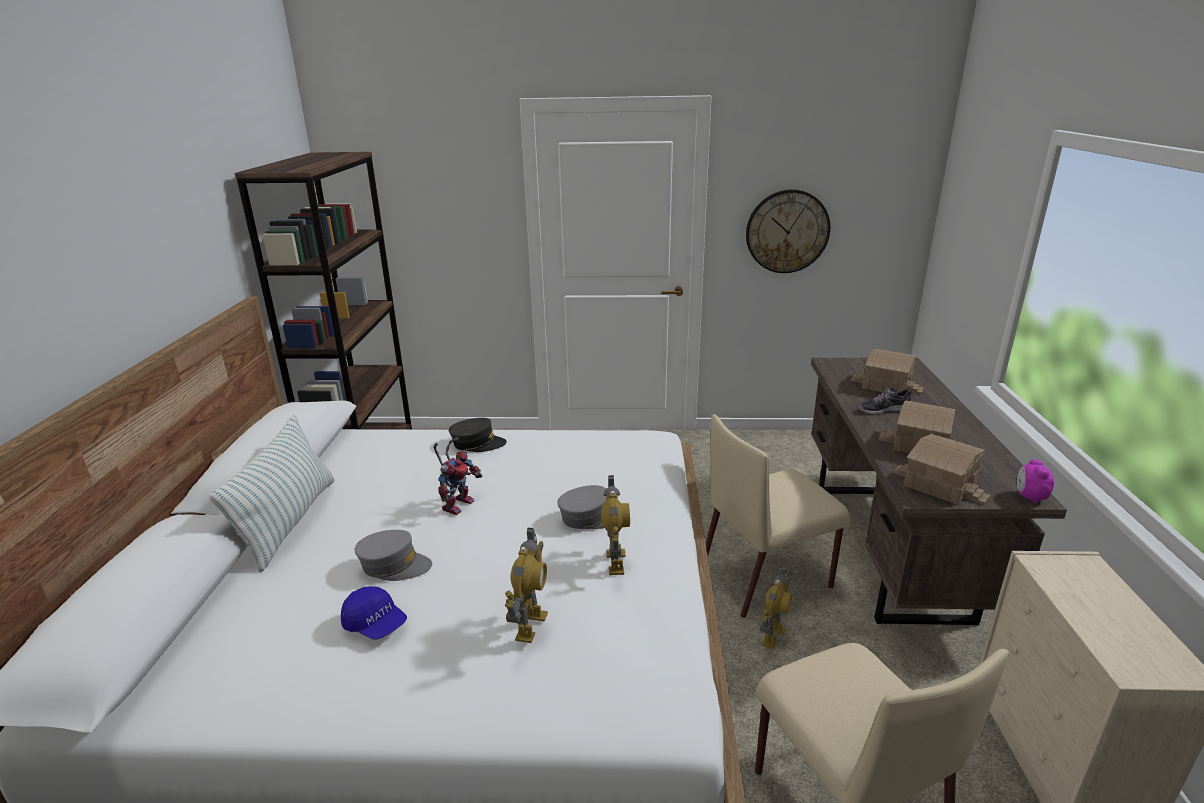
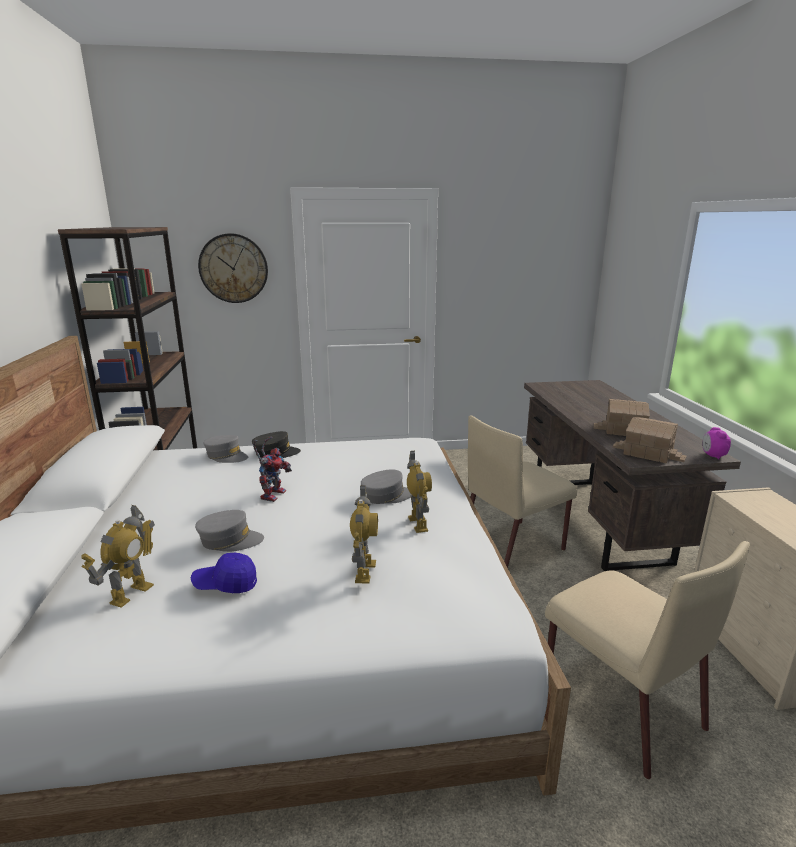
camera: 10 degrees left, 5 degrees down
(289, 522) = (123, 517): pillow -> none
(375, 624) = (226, 584): blue cap -> blue cap turned 150 degrees clockwise
(420, 444) = (226, 456): none -> grey cap
(772, 636) = (529, 587): toy robot -> toy robot (131, 593)
(787, 231) = (496, 292): wall clock -> wall clock (233, 268)
(883, 410) = (589, 410): shoe -> none
(886, 384) = (585, 396): toy house -> none

